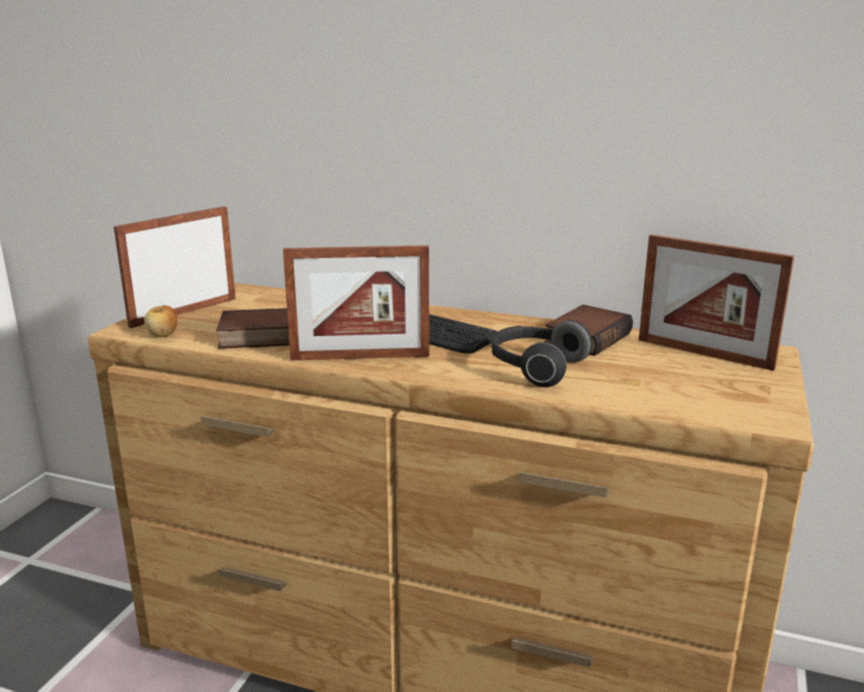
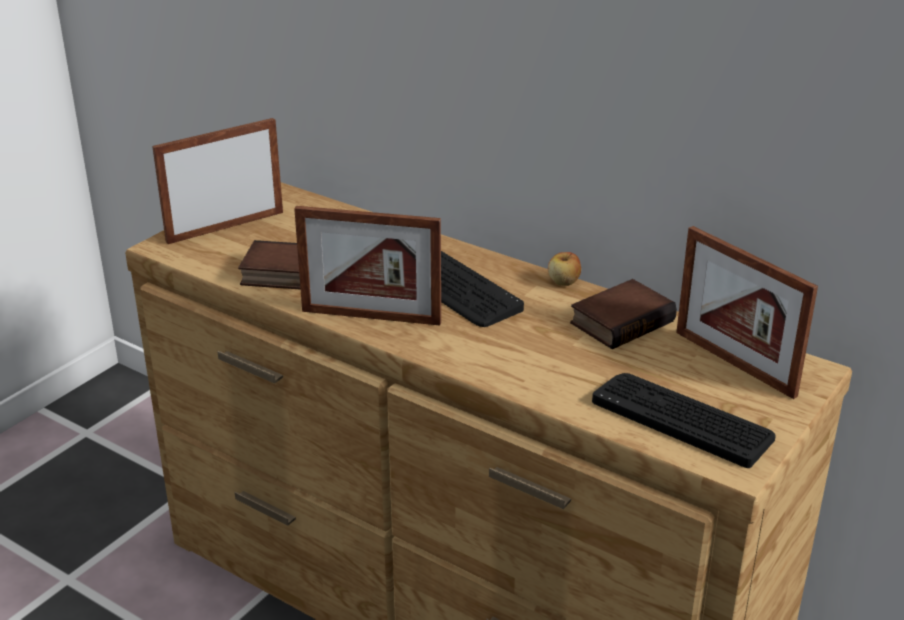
camera: 15 degrees right, 10 degrees up
(163, 335) = (194, 259): apple -> apple (564, 282)
(535, 368) = (538, 358): headphones -> none
(696, 394) = (682, 419): none -> keyboard

